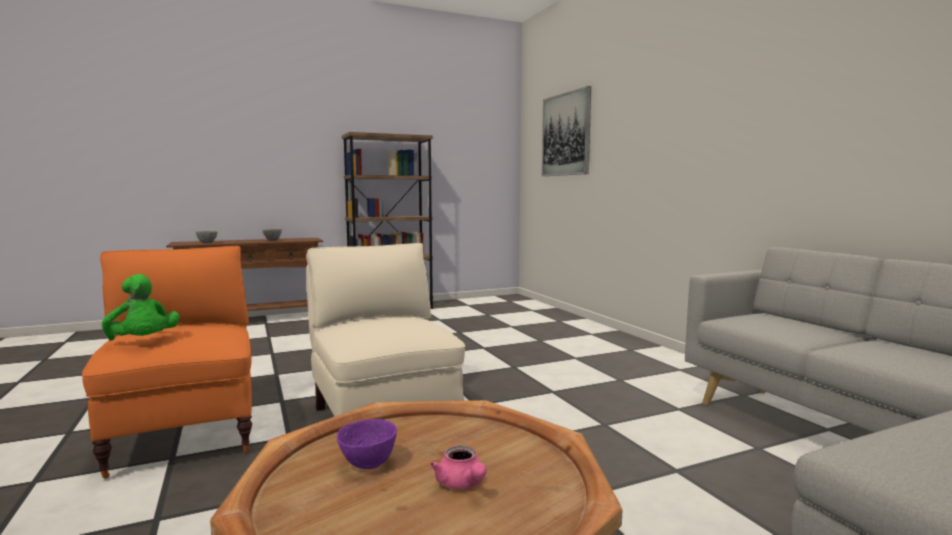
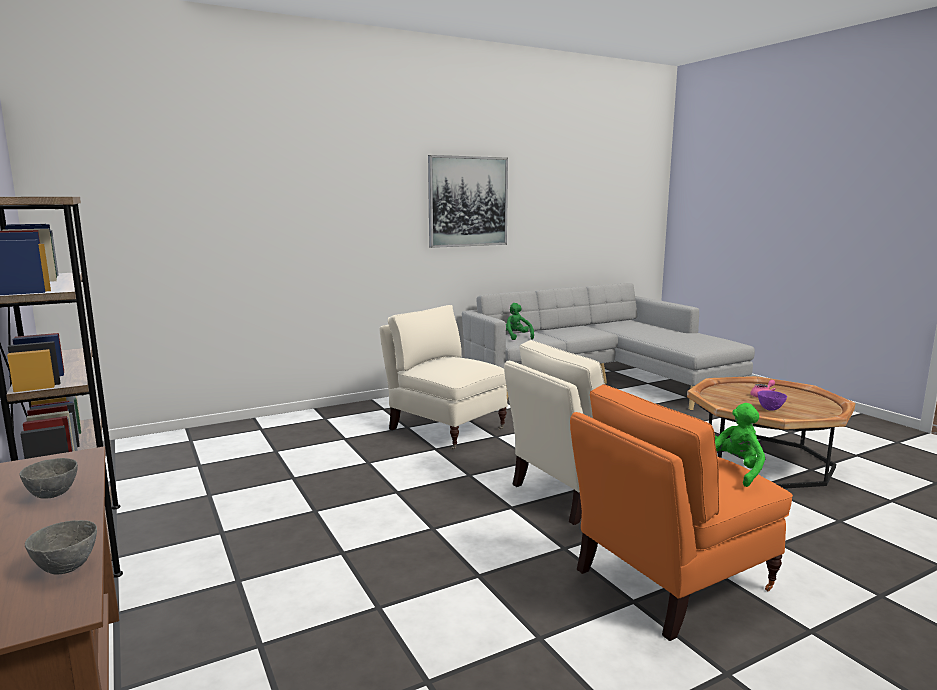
camera: 95 degrees left, 5 degrees up
(566, 134) = (177, 196): picture -> picture (468, 201)
(574, 371) = (445, 428): none -> beige armchair
(772, 321) = (516, 337): none -> green plush toy

